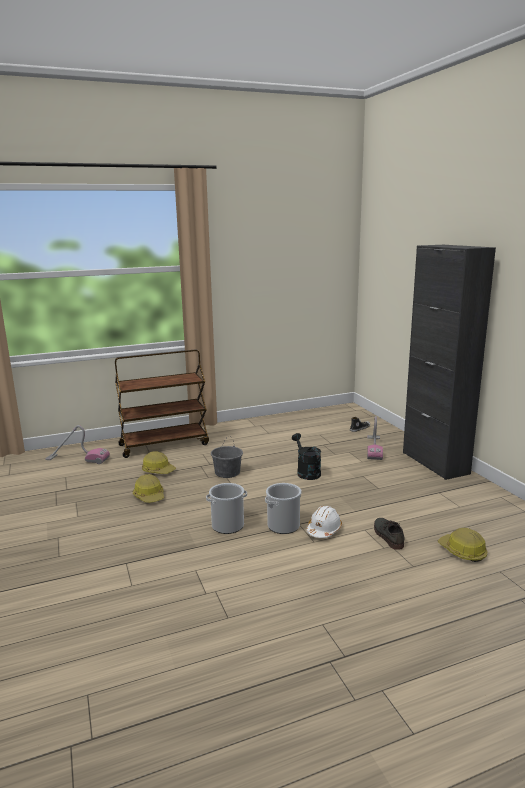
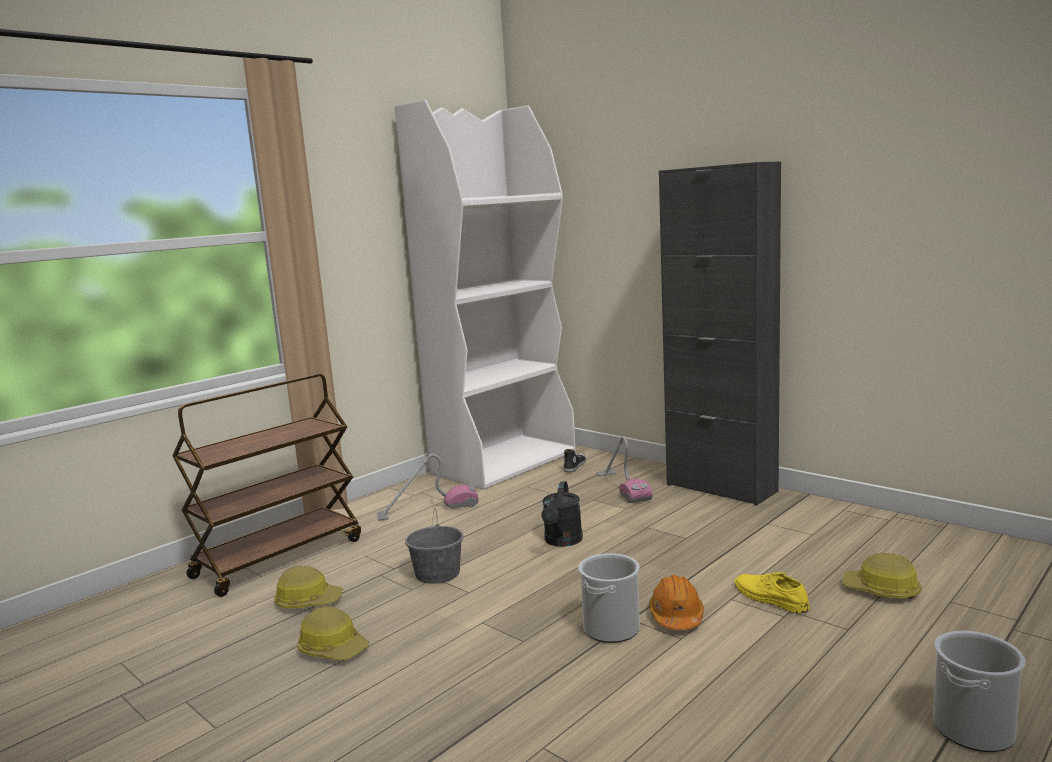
camera: 25 degrees left, 5 degrees down
(77, 459) = (119, 623): vacuum cleaner -> vacuum cleaner (428, 509)
(227, 525) = (523, 656): bucket -> bucket (973, 729)
(306, 472) = (562, 542): black watering can -> black watering can turned 120 degrees counterclockwise
(322, 417) = (504, 462): none -> white bookcase
(324, 530) = (676, 616): white hard hat -> orange hard hat
(387, 535) = (769, 598): grey shoe -> yellow shoe

